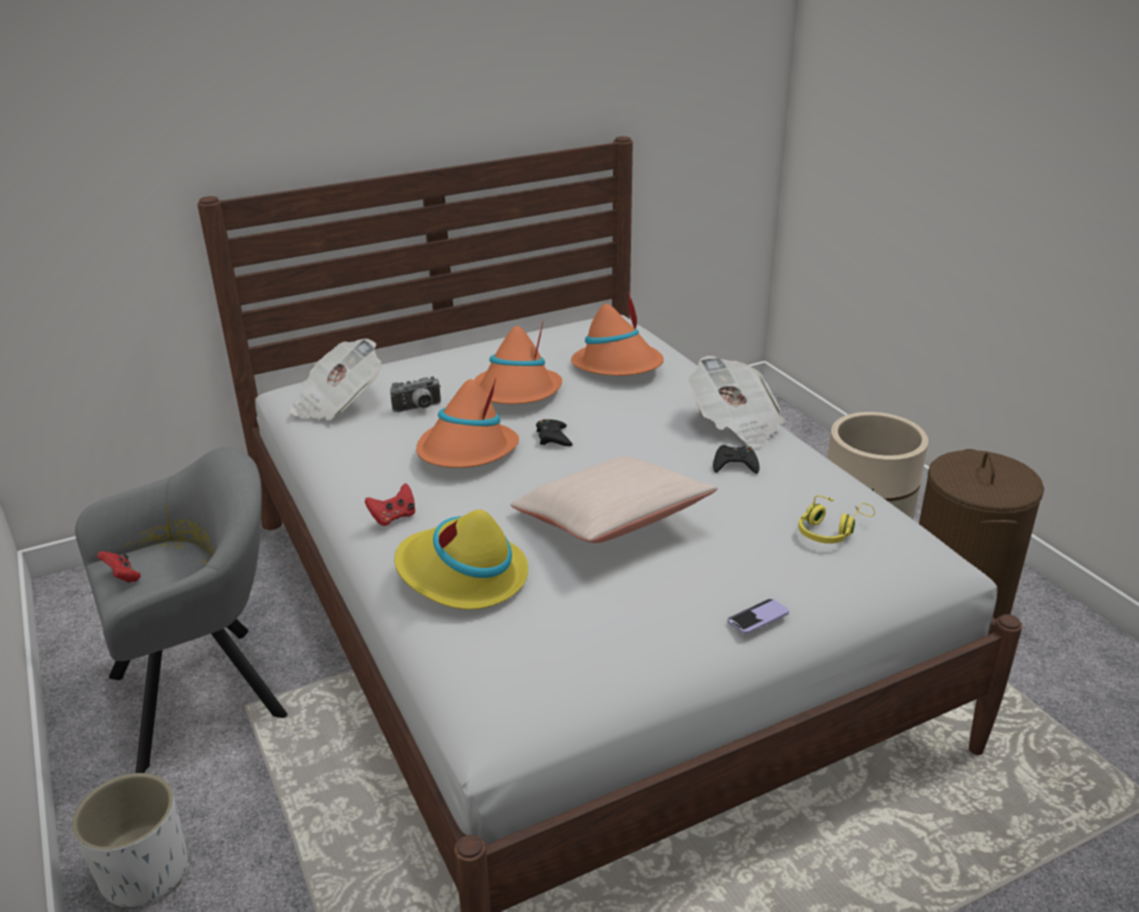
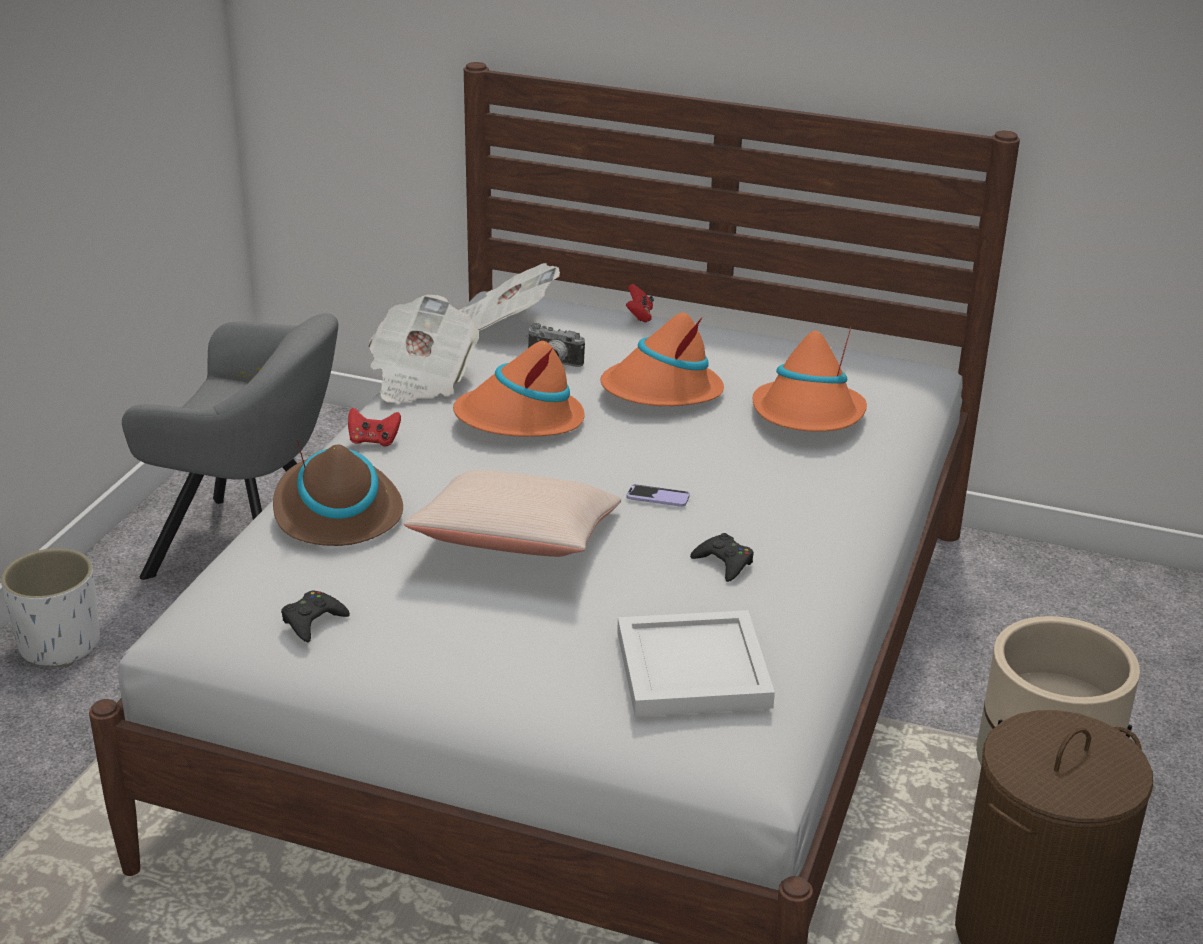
camera: 45 degrees right, 0 degrees up
(123, 577) = (209, 398): red game controller -> red game controller (639, 316)
(461, 576) = (336, 511): yellow hat -> brown hat
(553, 437) = (612, 447): black game controller -> black game controller (312, 621)
(735, 424) = (807, 529): newspaper -> newspaper (421, 378)
(758, 618) = (485, 686): phone -> phone (657, 497)
(831, 530) = (690, 668): yellow headphones -> white tray

